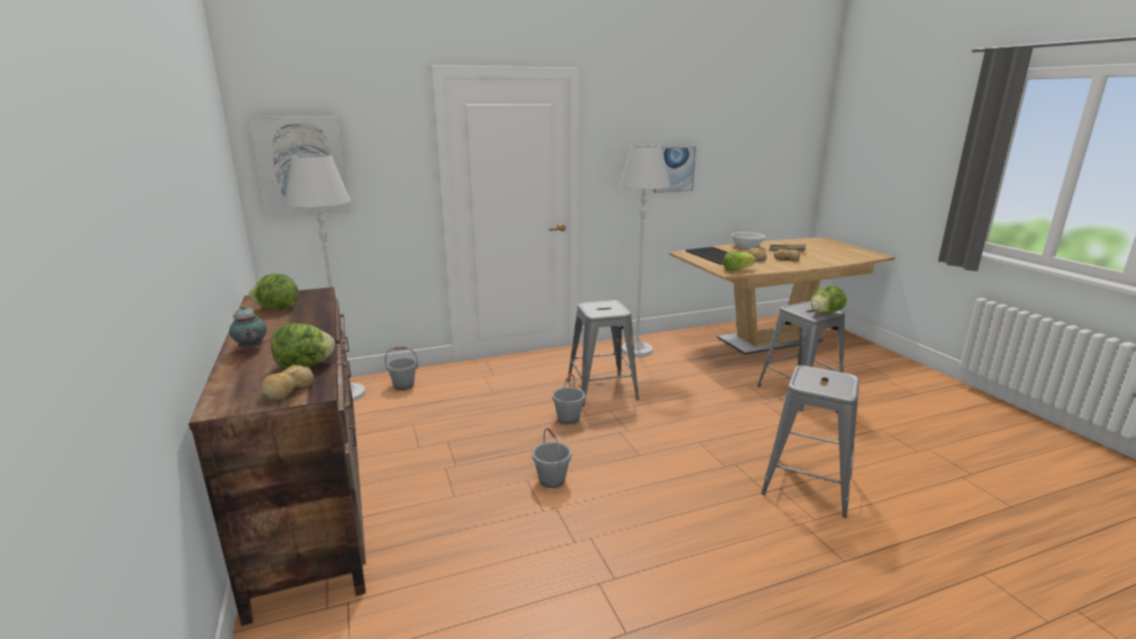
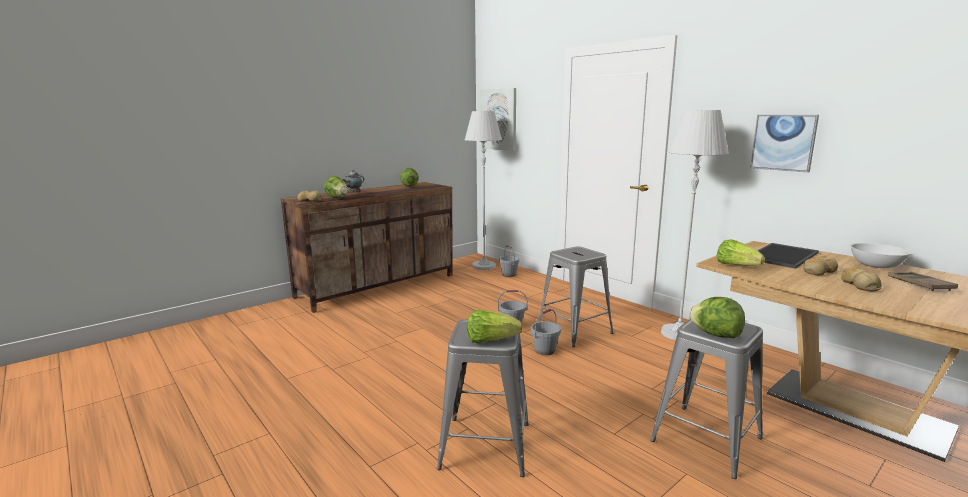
camera: 70 degrees right, 5 degrees down
(552, 480) = (426, 335): grey bucket -> grey bucket (545, 350)
(843, 381) = (490, 340): none -> lettuce

